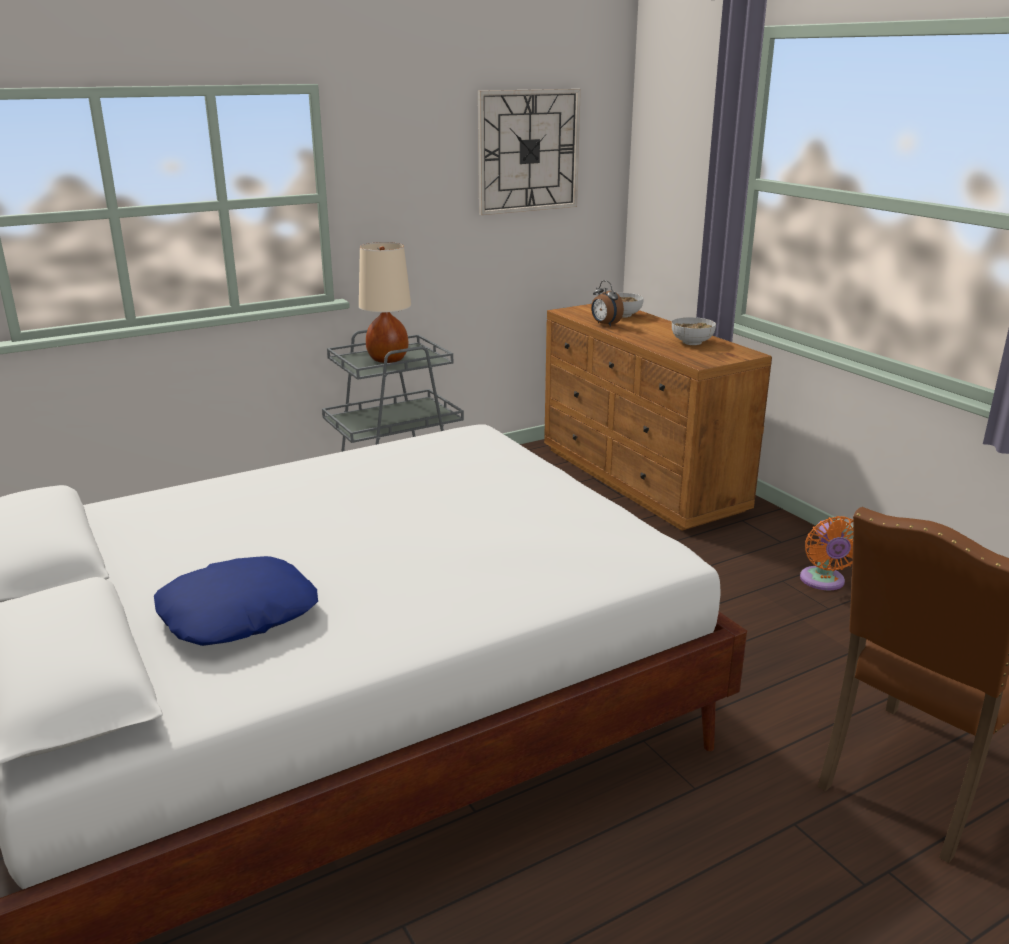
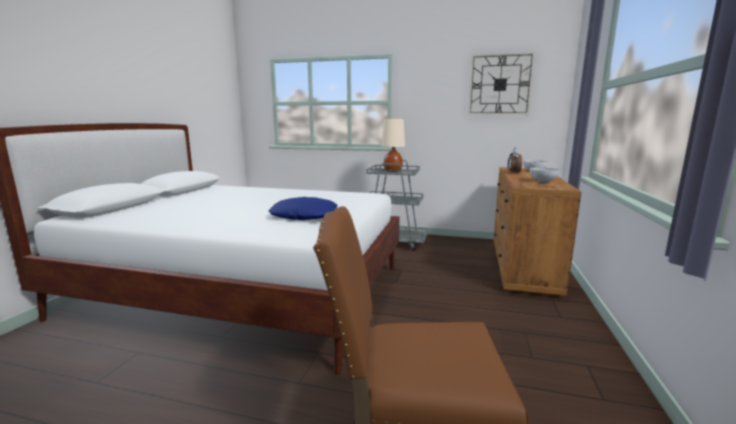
camera: 45 degrees right, 10 degrees down
(238, 613) = (172, 209): blue pillow -> blue pillow (304, 216)
(823, 582) = (553, 344): orange fan -> none

